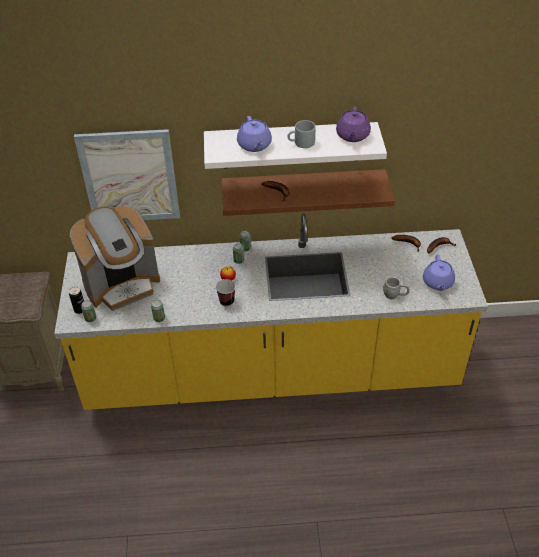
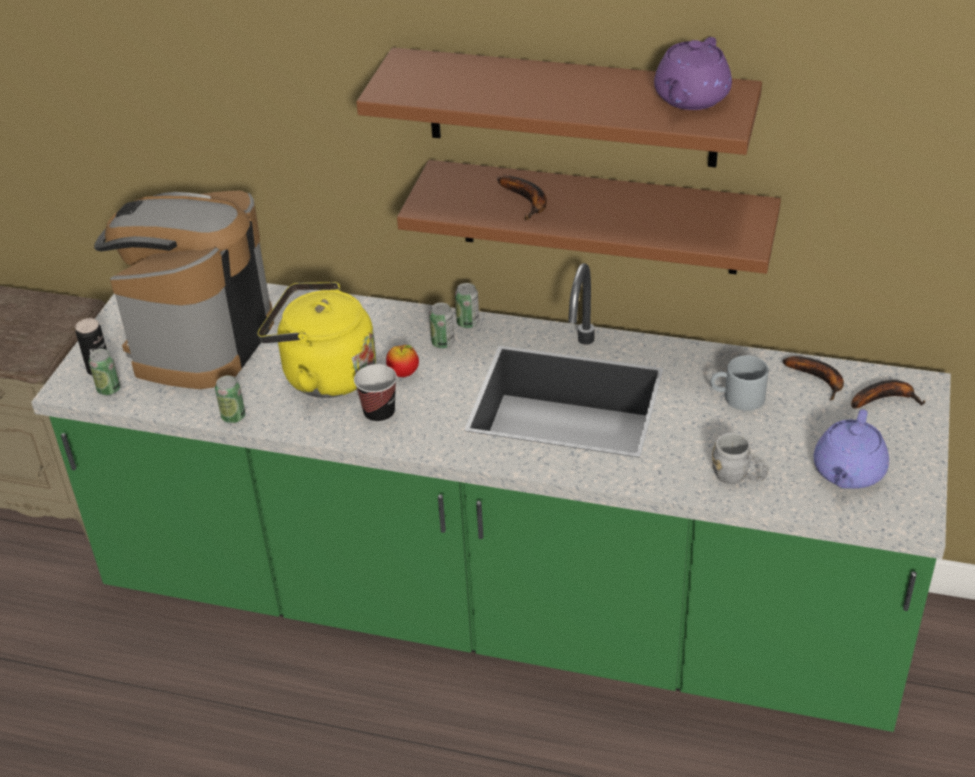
camera: 20 degrees right, 5 degrees down
(122, 284) = (199, 341): coffee machine -> coffee machine turned 120 degrees clockwise
(129, 177) = (250, 126): picture -> none
(191, 288) = (323, 375): none -> yellow kettle
(254, 145) = (475, 86): purple teapot -> none
(271, 372) = (498, 607): yellow counter -> green counter
(291, 145) = (571, 107): white shelf -> brown shelf
(301, 143) = (573, 95): grey mug -> grey mug (737, 398)

